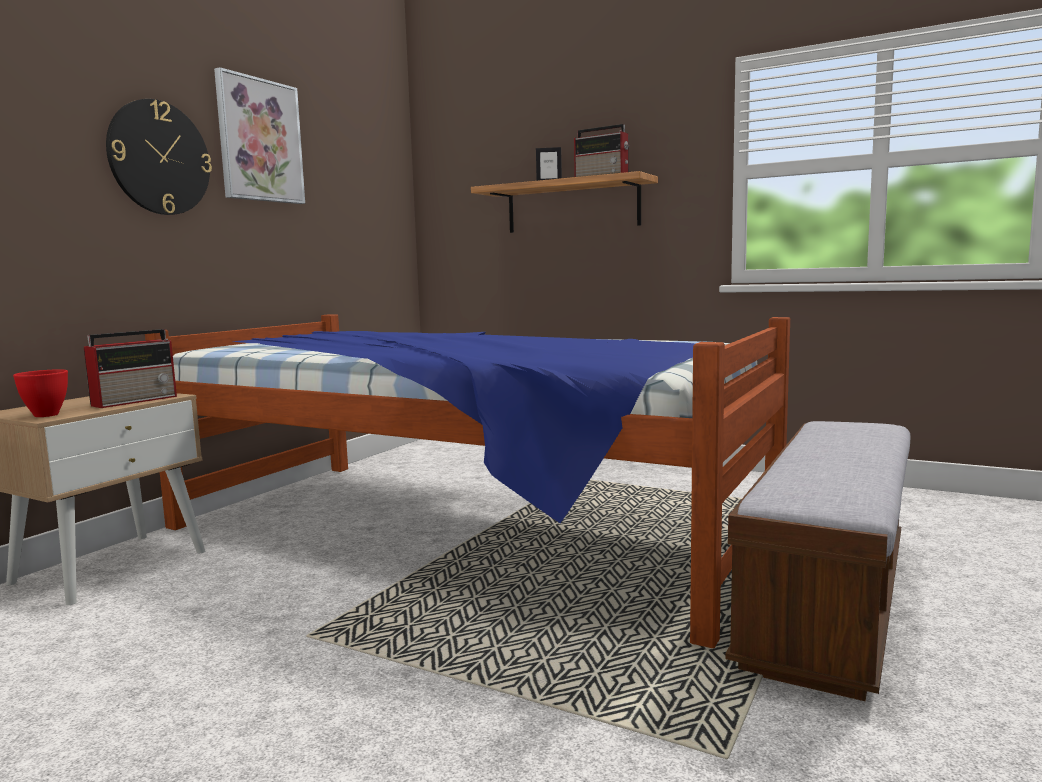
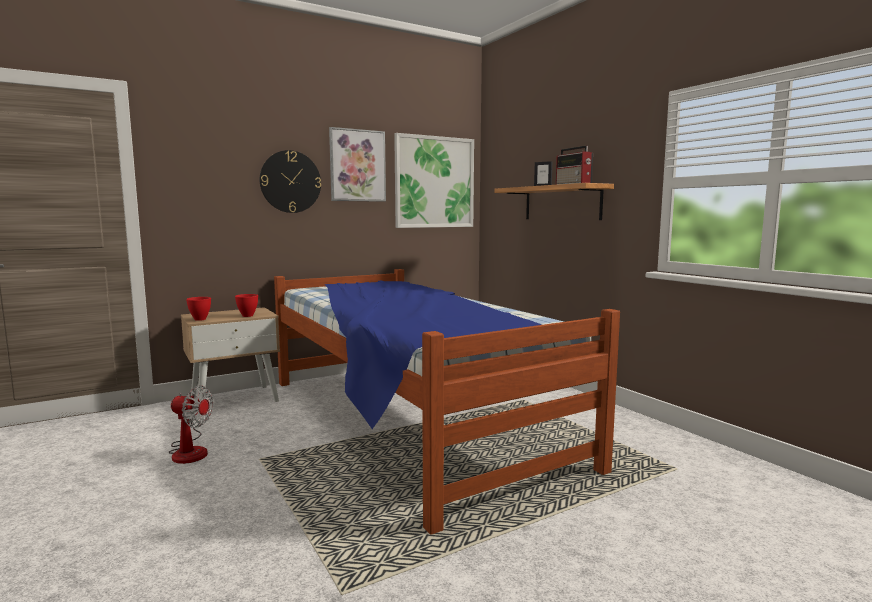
camera: 30 degrees right, 0 degrees up
(136, 400) = (248, 315): radio -> red bowl
(144, 661) = (190, 451): none -> fan
(362, 179) = (434, 182): none -> picture
(829, 599) = (558, 530): bench -> none

